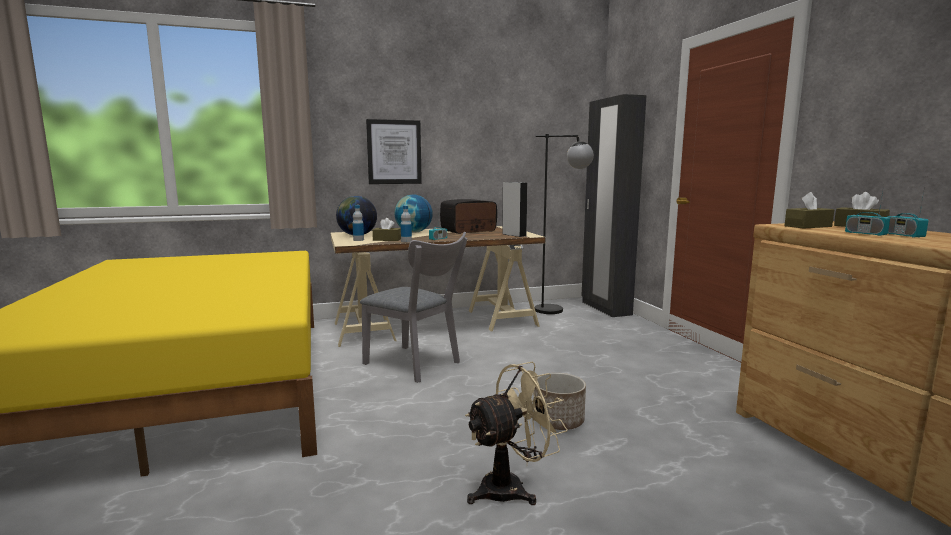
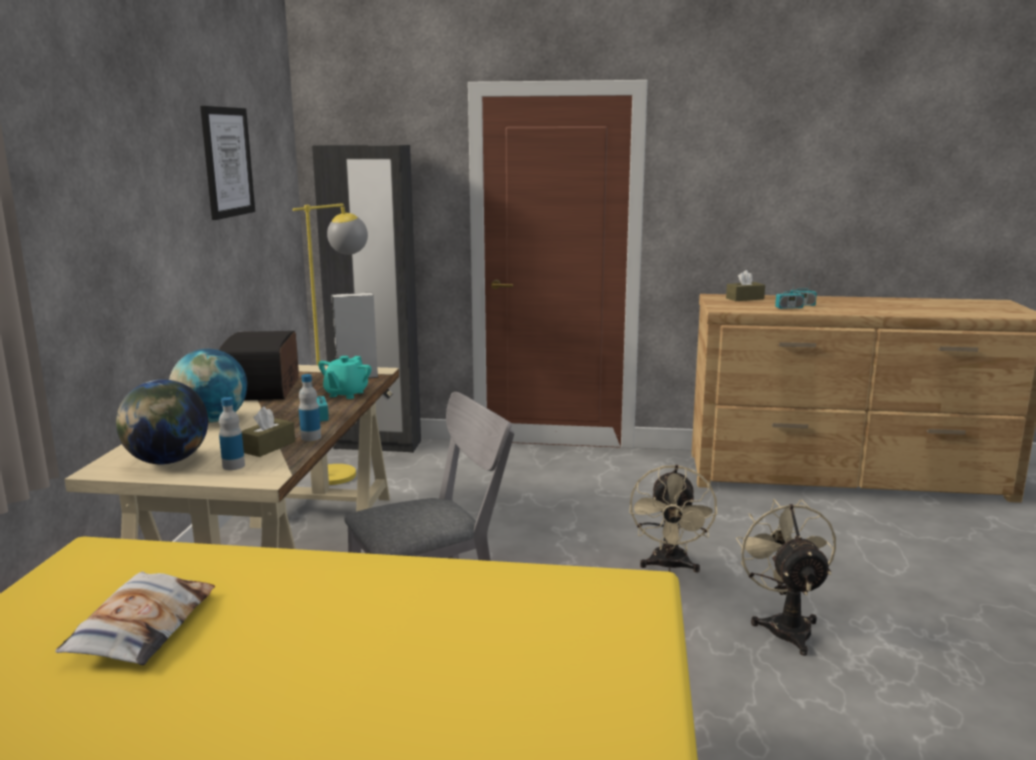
camera: 65 degrees left, 5 degrees up
(228, 265) = (142, 627): none -> pillow
(394, 152) = (116, 270): picture -> picture (227, 162)
(480, 237) = (346, 394): none -> turquoise teapot
(559, 310) = (345, 470): black floor lamp -> yellow floor lamp
(559, 421) = (669, 566): planter -> beige fan
(808, 226) = (735, 306): brown tissue box -> none

